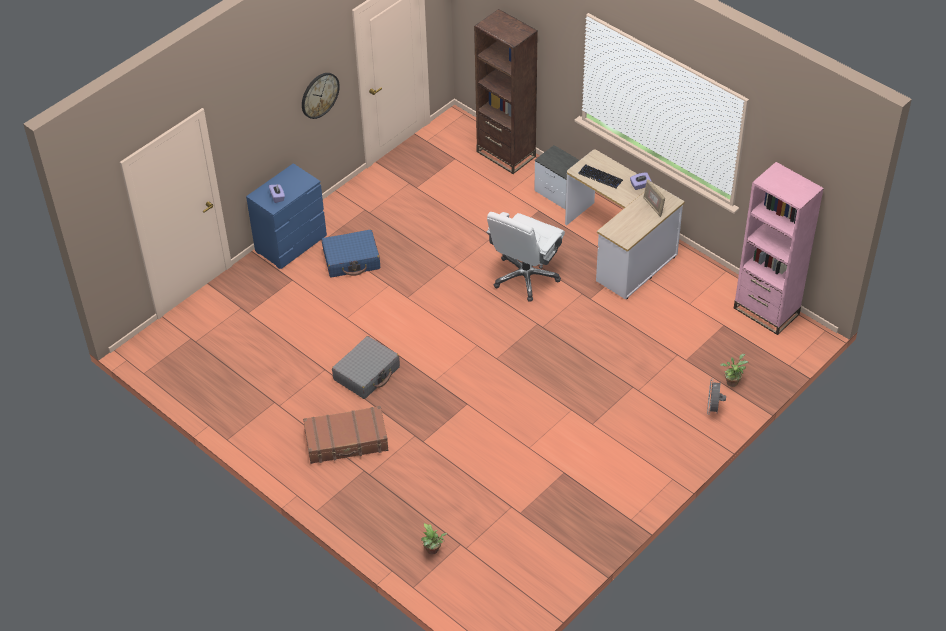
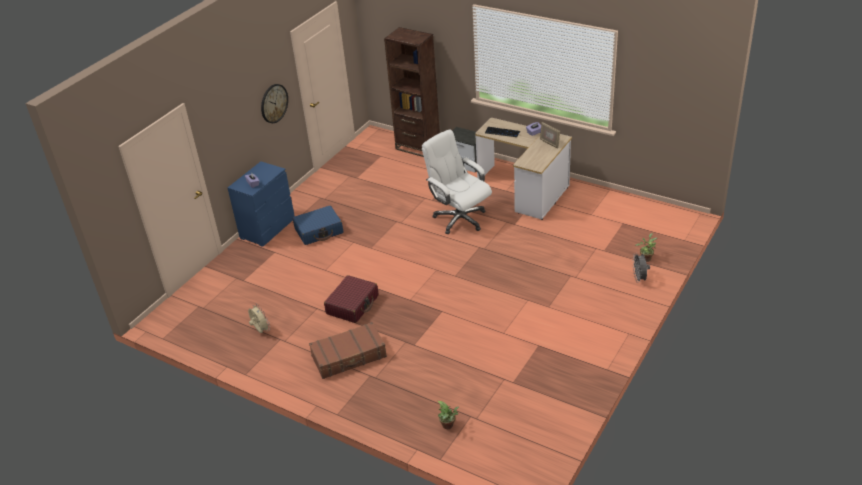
camera: 10 degrees left, 10 degrees down
(254, 386) = (260, 330): none -> beige fan
(367, 373) = (352, 305): grey suitcase -> red suitcase
(525, 277) = (459, 219): white office chair -> white office chair turned 120 degrees clockwise
(766, 311) = (650, 209): pink bookcase -> none

